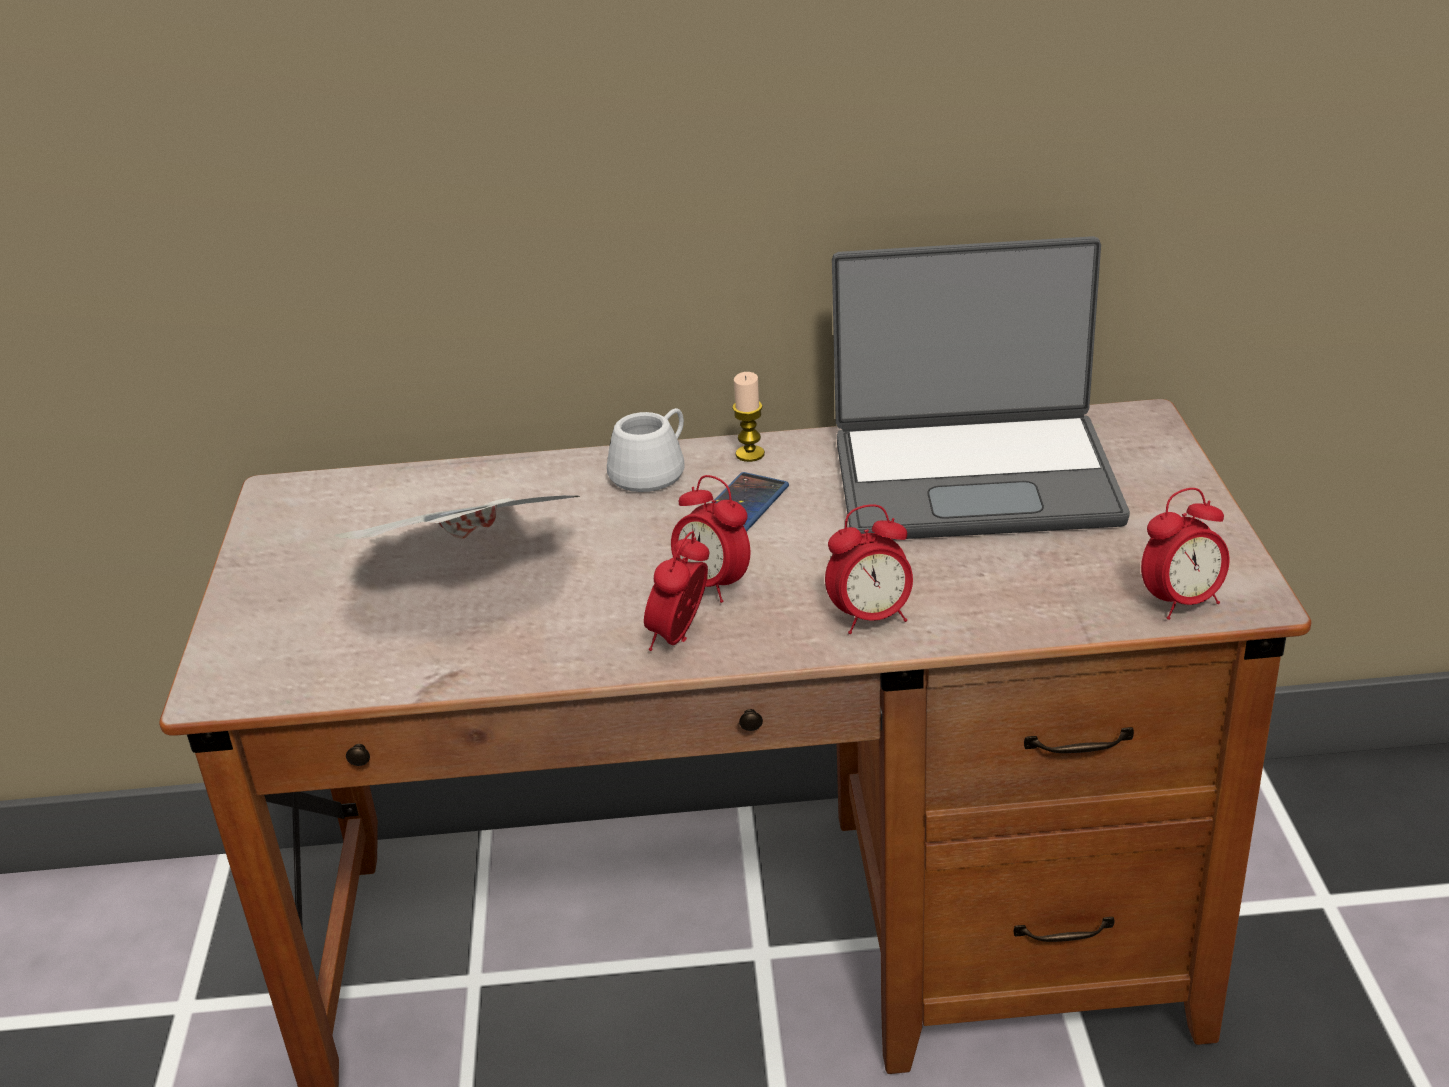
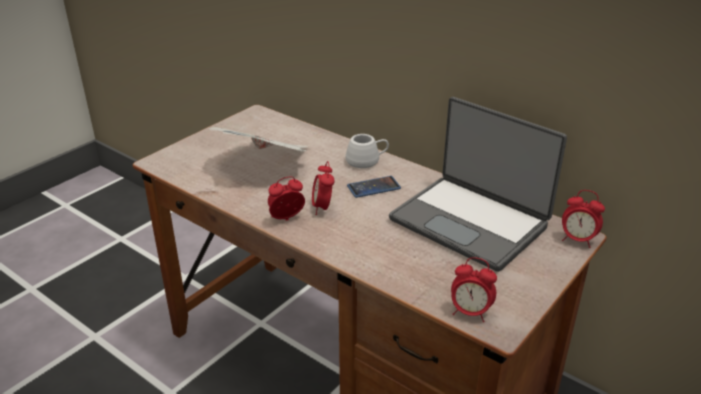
camera: 40 degrees right, 0 degrees up
(750, 454) = (406, 171): candle -> none
(871, 618) = (352, 248): alarm clock -> alarm clock (577, 240)

